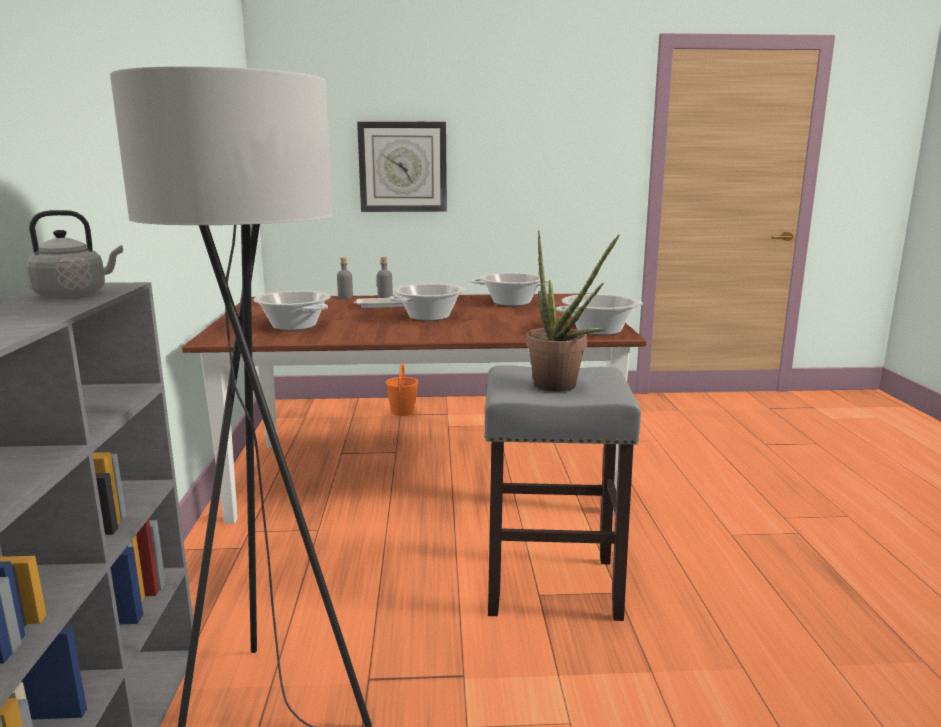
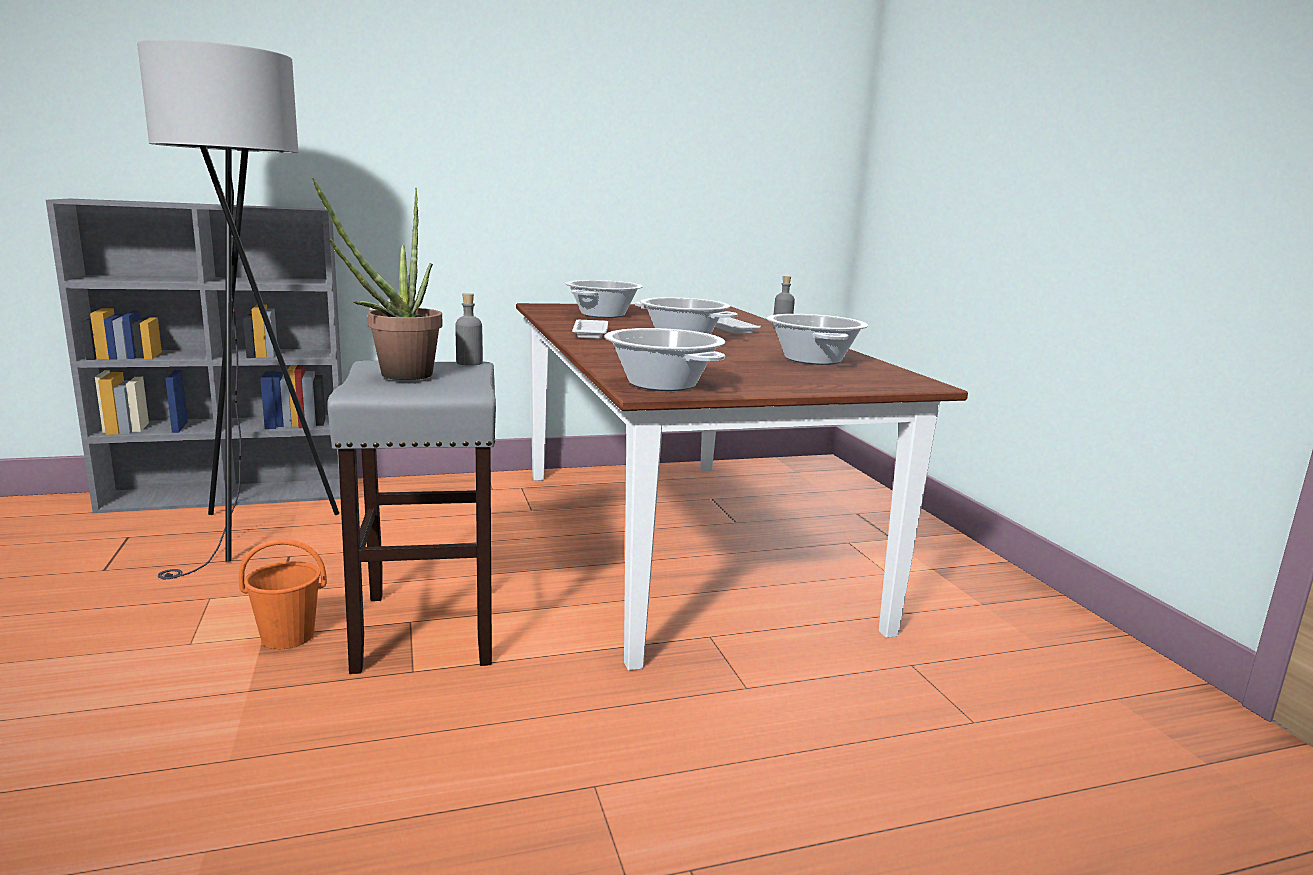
camera: 75 degrees right, 0 degrees up
(75, 294) = (278, 207): grey kettle -> none
(345, 297) = (761, 320): grey bottle -> grey bottle (469, 363)
(398, 333) = (590, 333): none -> white tray
(402, 411) = (868, 513): orange bucket -> orange bucket (289, 636)
(403, 167) = (976, 171): wall clock -> none

